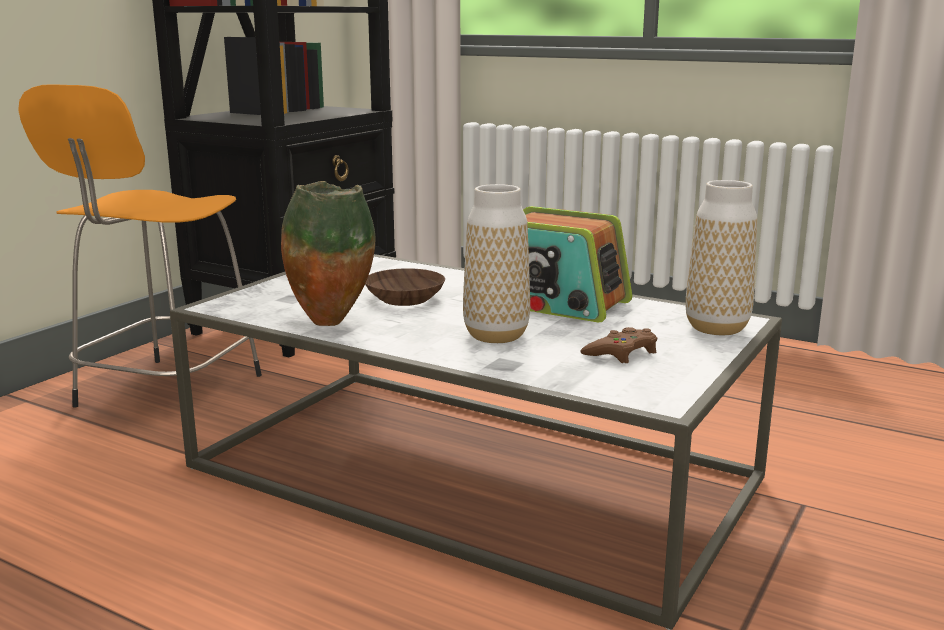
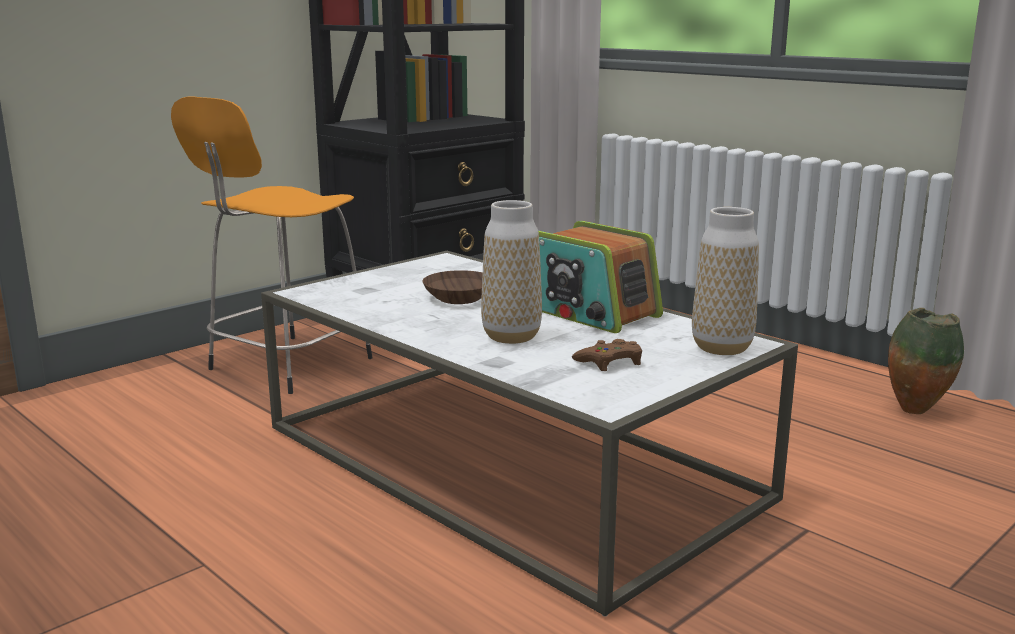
camera: 15 degrees right, 0 degrees up
(332, 323) = (381, 314): vase -> vase (916, 411)

